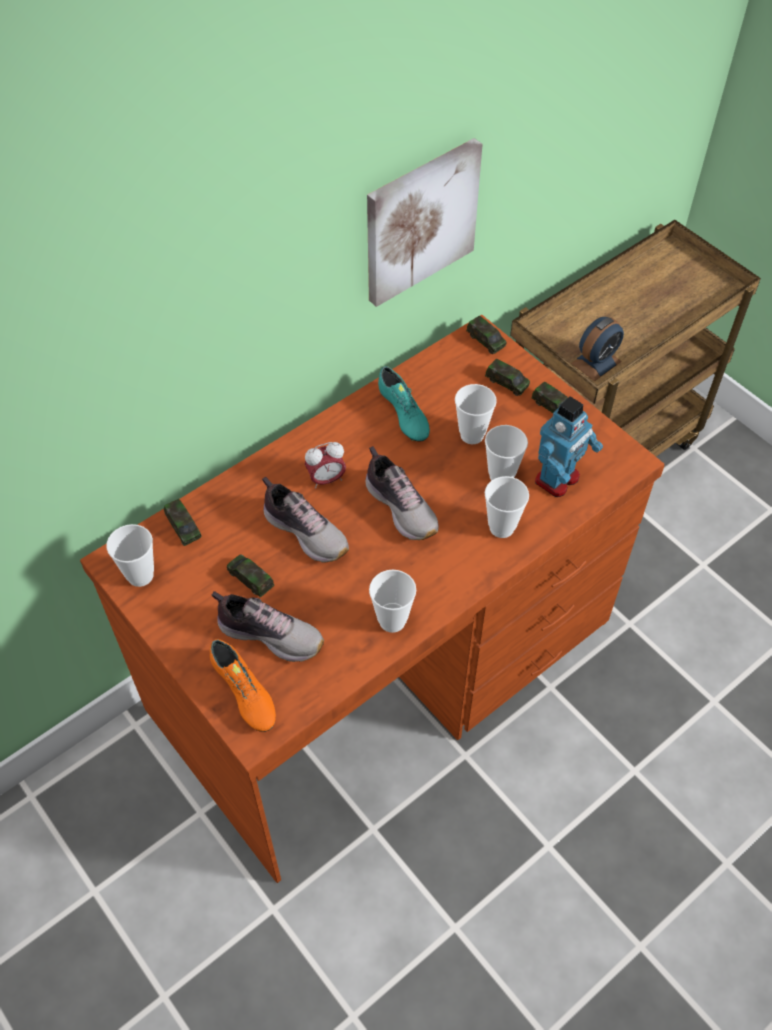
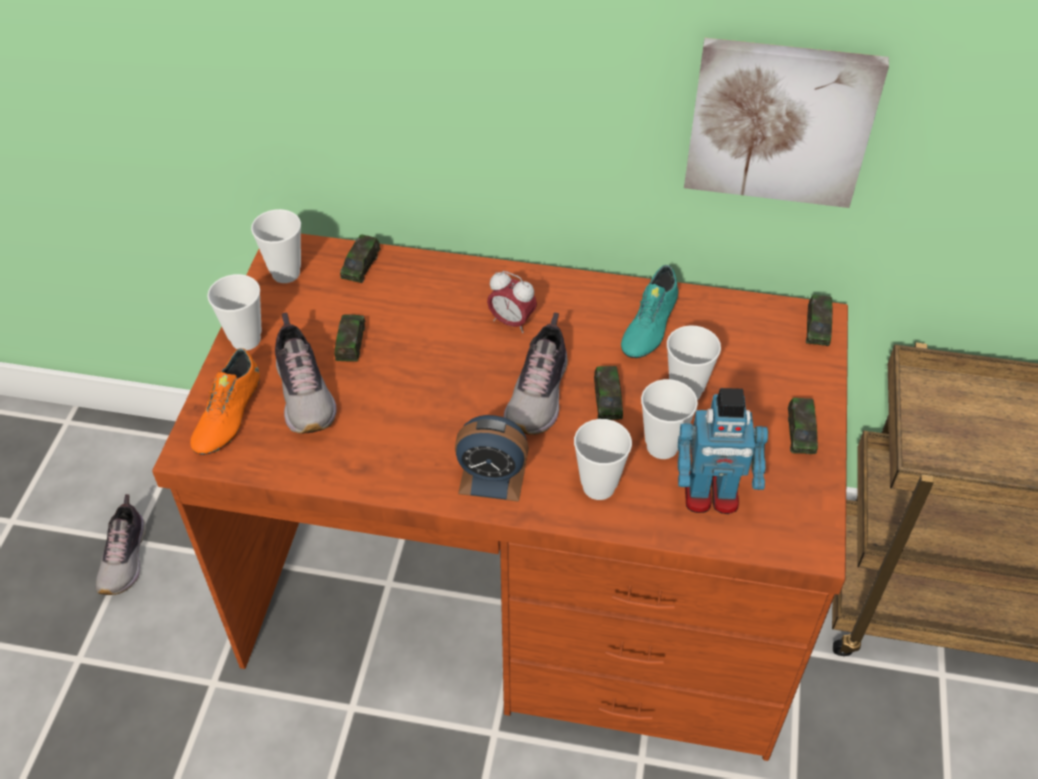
camera: 50 degrees right, 5 degrees down
(306, 531) = (439, 346): shoe -> shoe (125, 558)
(392, 621) = (402, 470): cup -> cup (246, 339)
(507, 382) = (785, 377): toy car -> toy car (607, 400)
(596, 362) = (944, 453): alarm clock -> alarm clock (492, 478)

